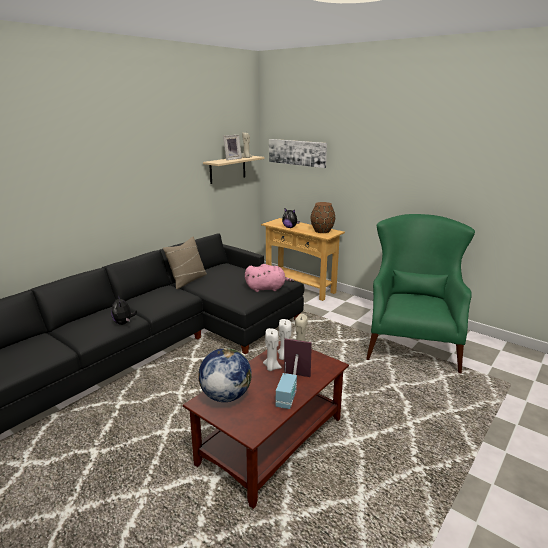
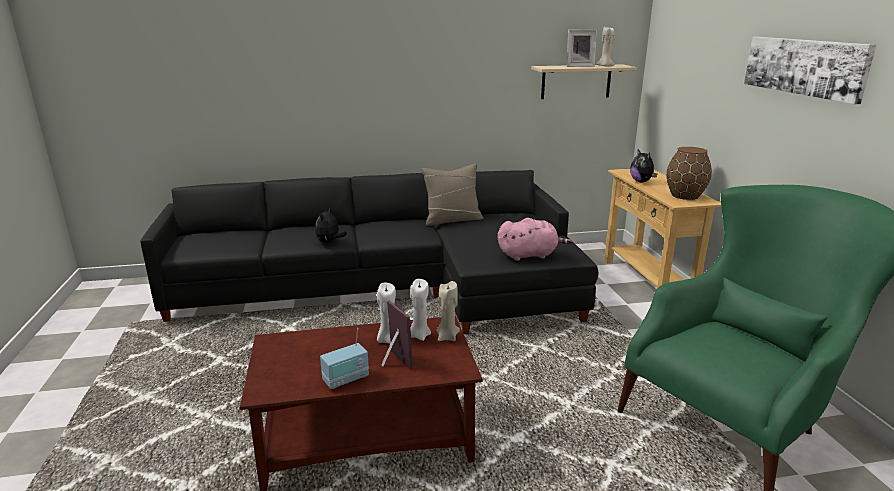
camera: 40 degrees right, 0 degrees up
(225, 396) = (299, 345): globe -> none
(267, 288) = (529, 255): pink plush toy -> pink plush toy turned 45 degrees counterclockwise
(297, 152) = (686, 63): picture -> picture (804, 66)

